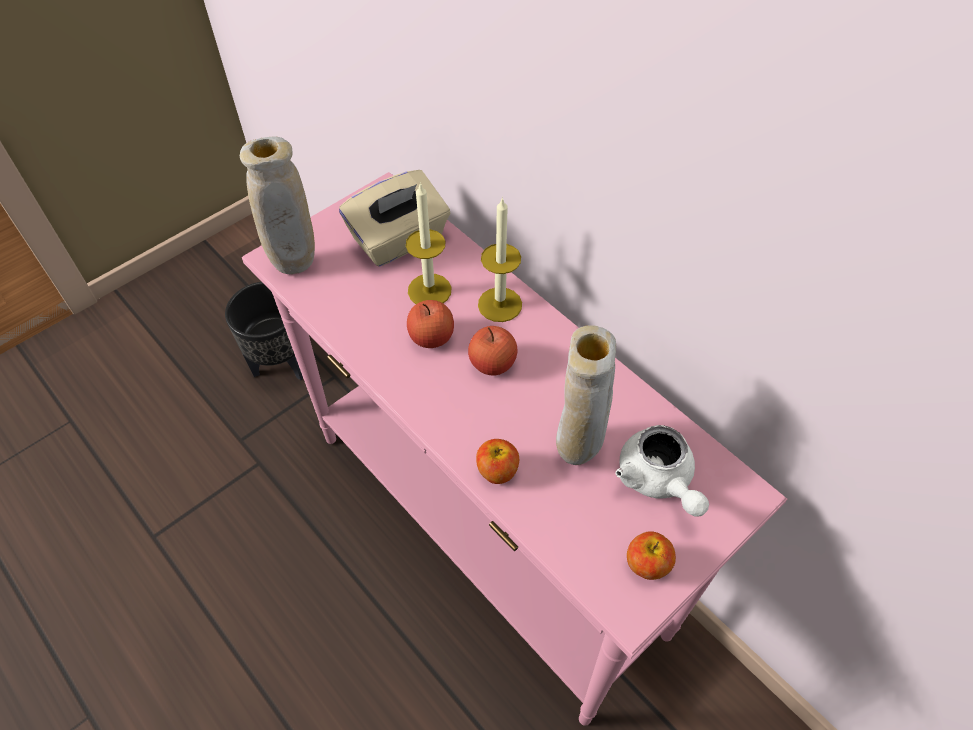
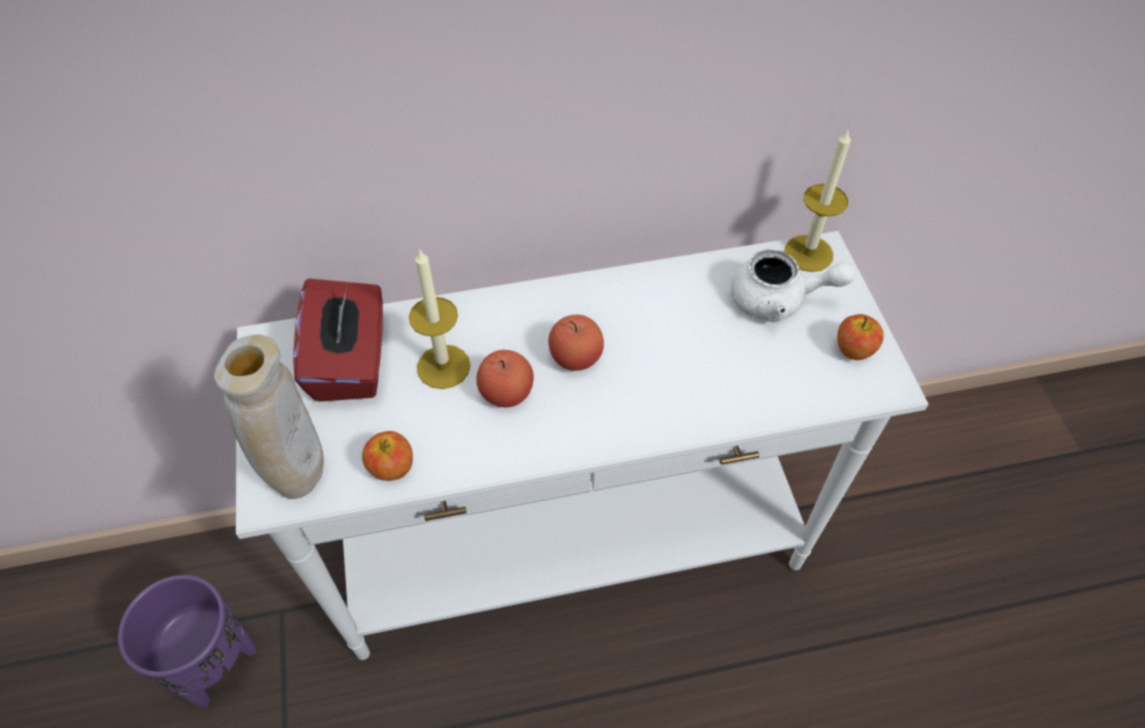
camera: 60 degrees left, 0 degrees up
(282, 364) = (215, 664): black planter -> purple planter
(399, 240) = (351, 362): beige tissue box -> red tissue box
(490, 531) = (574, 546): pink console table -> white console table
(497, 471) = (701, 411): apple -> apple (391, 467)
(500, 304) = (508, 317): candle -> candle (808, 253)
(577, 450) = (715, 340): beige vase -> none

